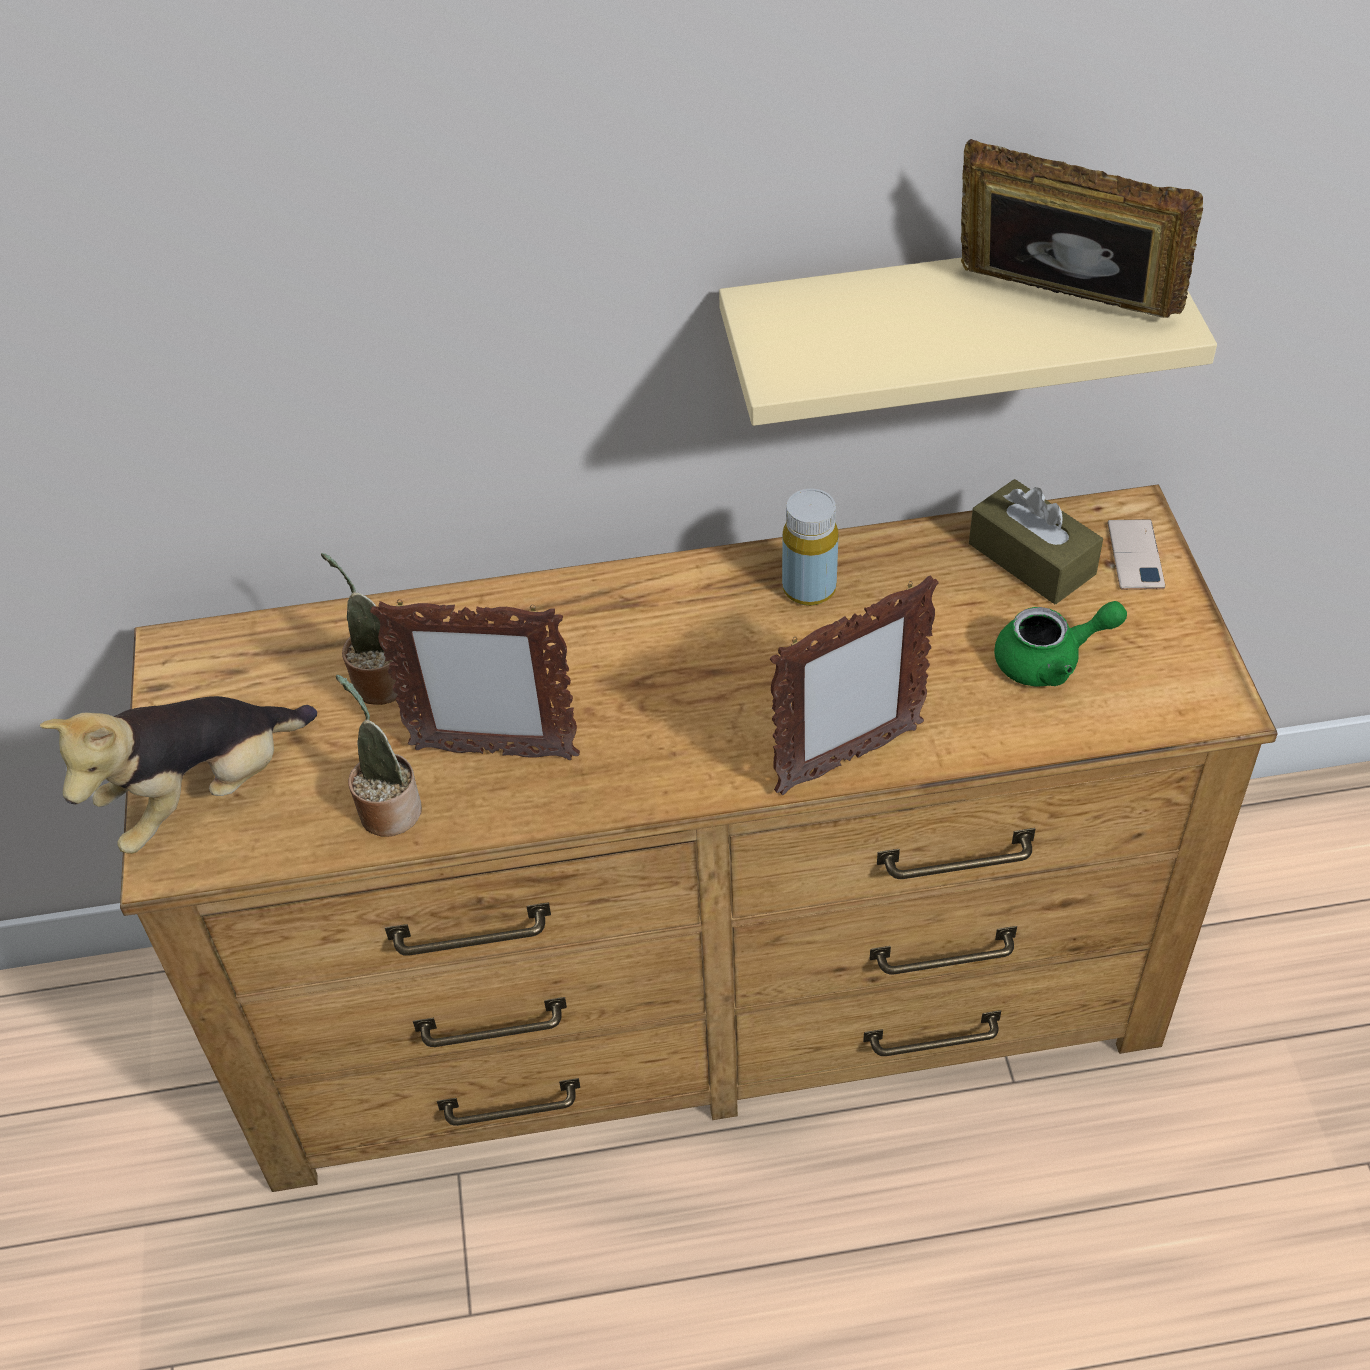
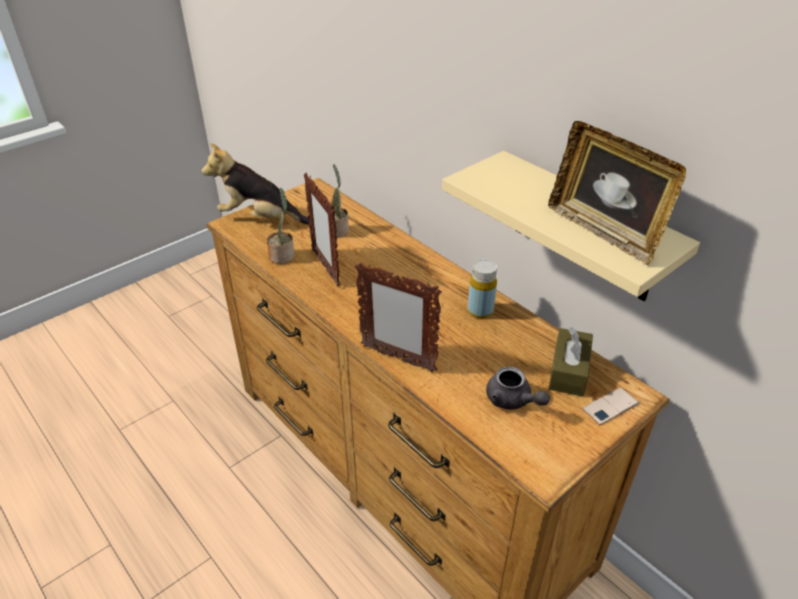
camera: 55 degrees right, 10 degrees down
(1050, 660) = (512, 401): green teapot -> grey teapot
(1062, 307) = (603, 231): picture frame -> picture frame turned 150 degrees clockwise

